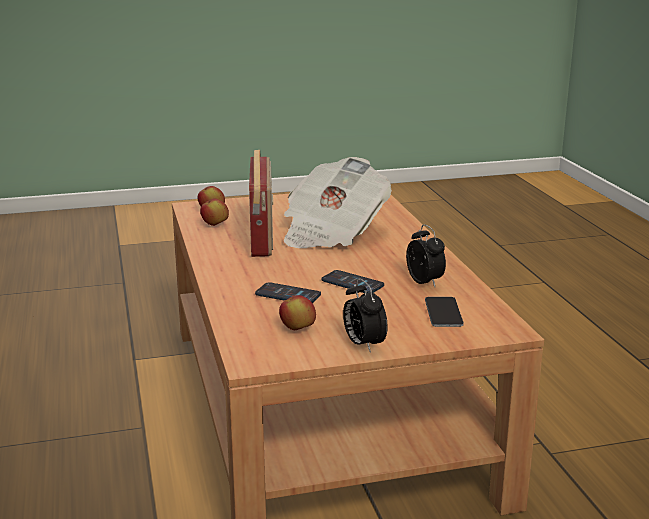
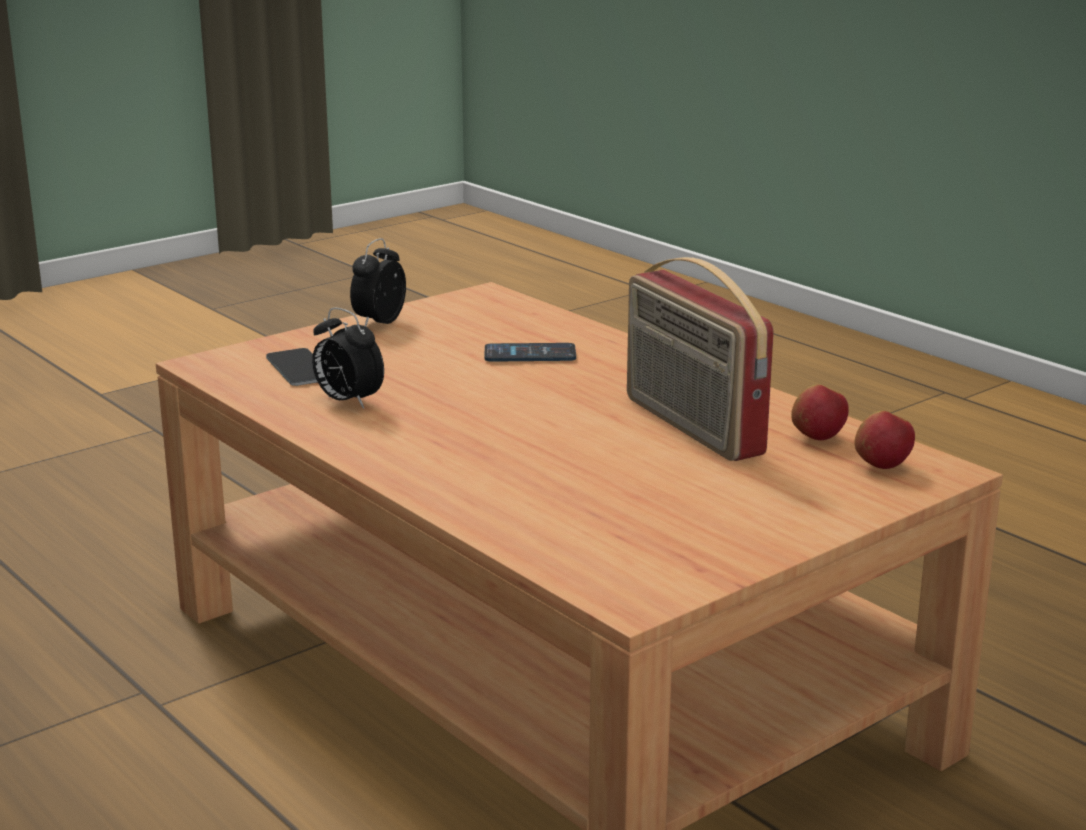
camera: 155 degrees right, 0 degrees up
(297, 329) = (471, 324): apple -> none
(331, 232) = (587, 461): newspaper -> none
(352, 283) = (457, 383): phone -> none
(363, 344) = (379, 323): alarm clock -> alarm clock turned 105 degrees counterclockwise

